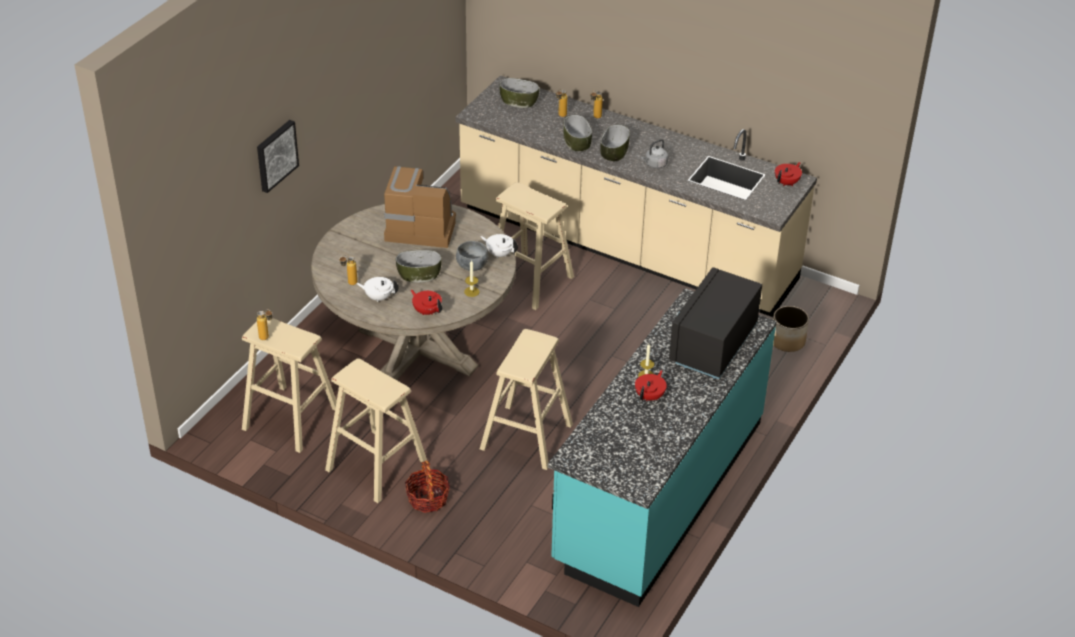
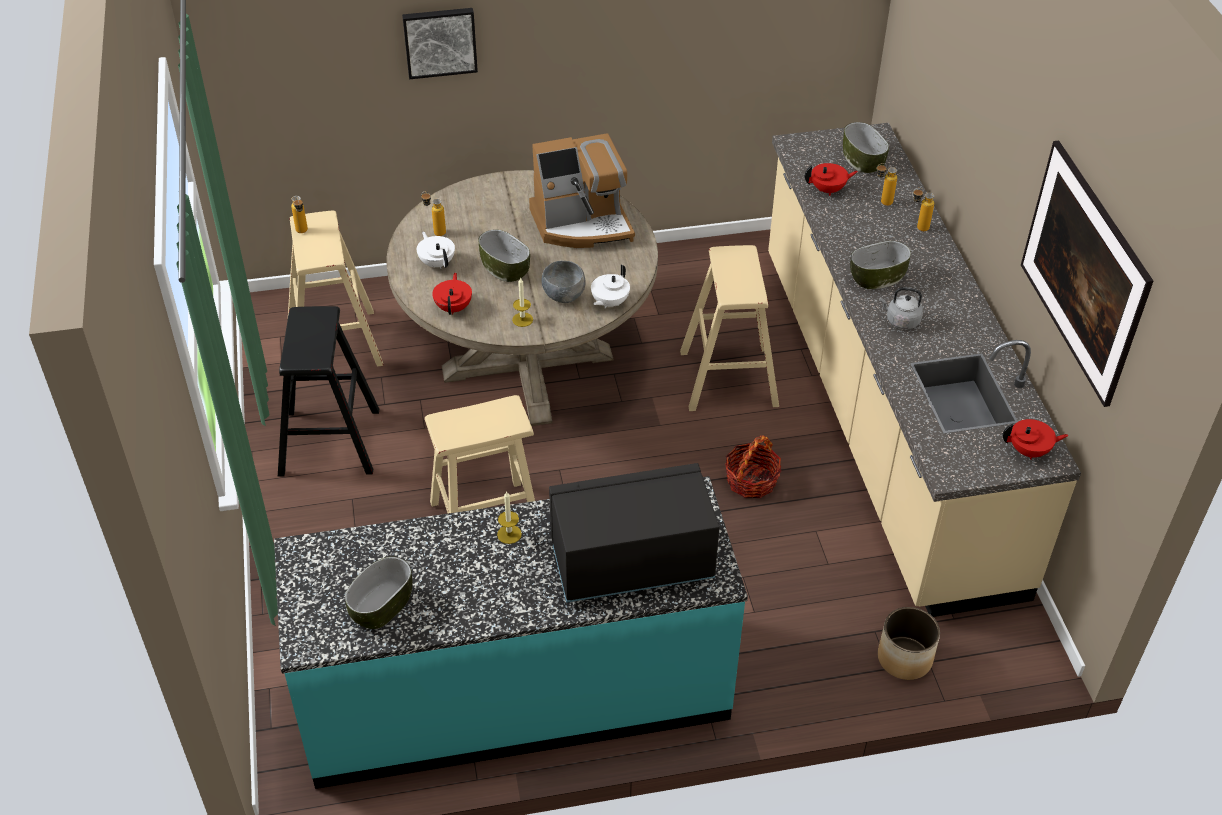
camera: 50 degrees right, 5 degrees up
(376, 465) = (329, 442): beige stool -> black stool
(420, 227) = (582, 224): coffee machine -> coffee machine turned 105 degrees clockwise
(428, 499) = (319, 509): basket -> basket (751, 481)
(499, 254) = (609, 302): white teapot -> white teapot turned 135 degrees counterclockwise
(577, 142) = (854, 240): bowl -> bowl (382, 606)
(650, 396) = (476, 559): red teapot -> red teapot (828, 190)
(768, 89) = (1074, 302): none -> picture

